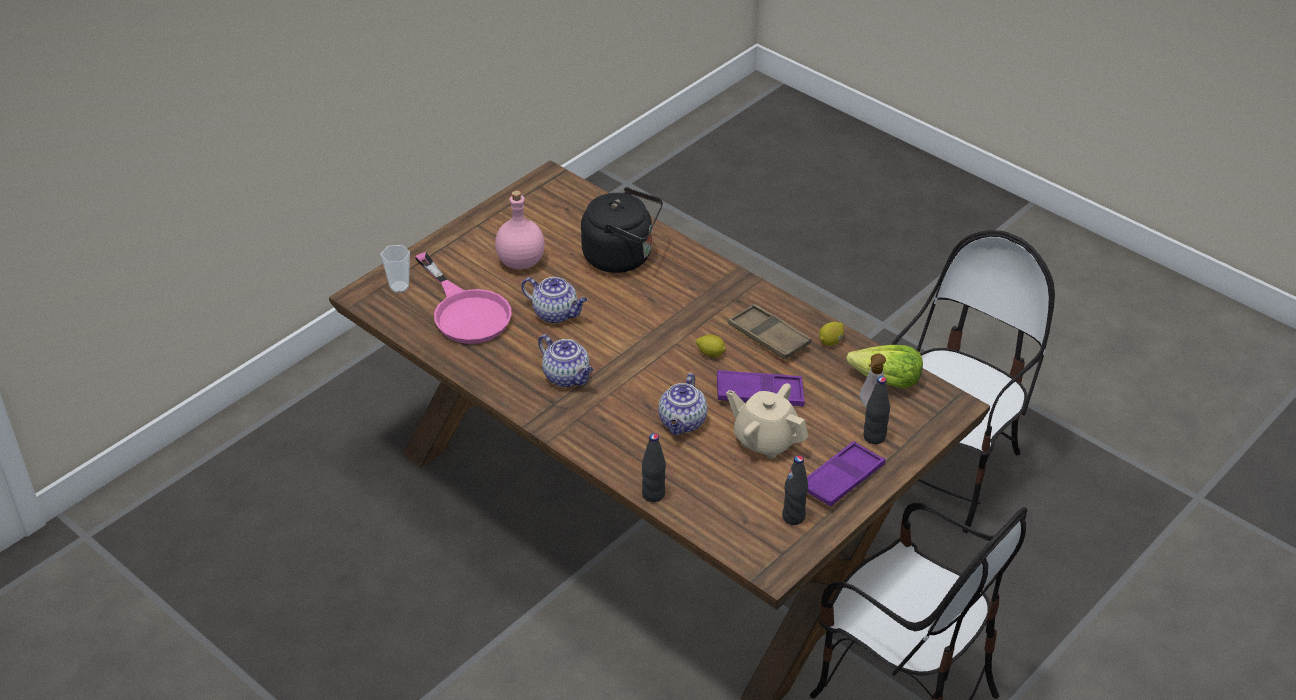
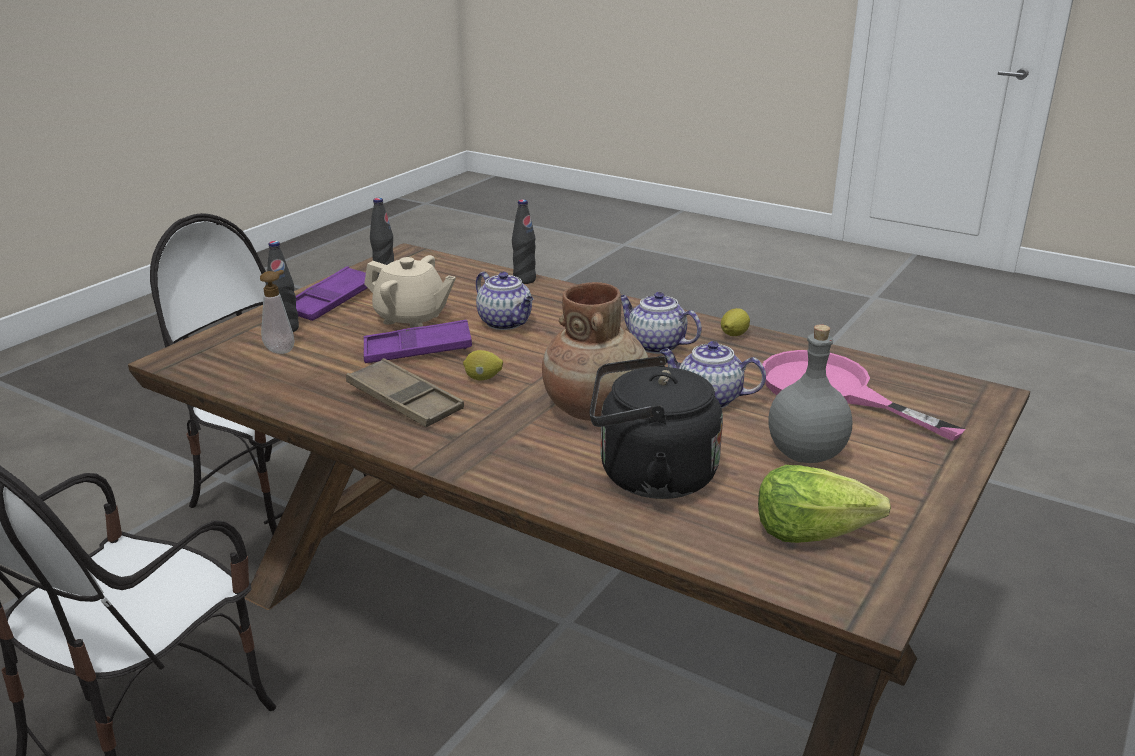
camera: 170 degrees right, 15 degrees down
(399, 287) = (949, 408): cup -> none
(520, 261) = (807, 454): pink bottle -> grey bottle
(636, 314) = (596, 409): none -> brown vase
(682, 423) = (506, 323): teapot -> teapot turned 135 degrees clockwise
(831, 341) = (316, 403): lemon -> lemon (733, 335)
(886, 381) = (253, 373): lettuce -> lettuce (812, 530)

